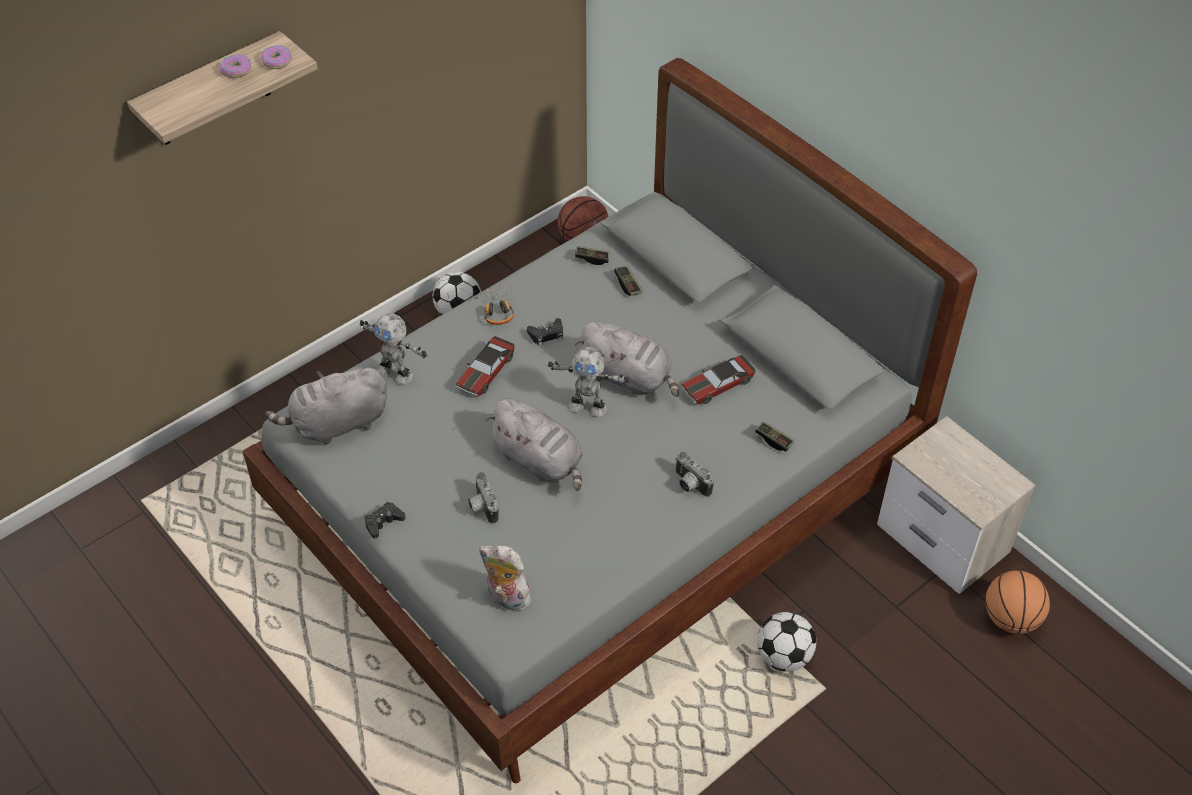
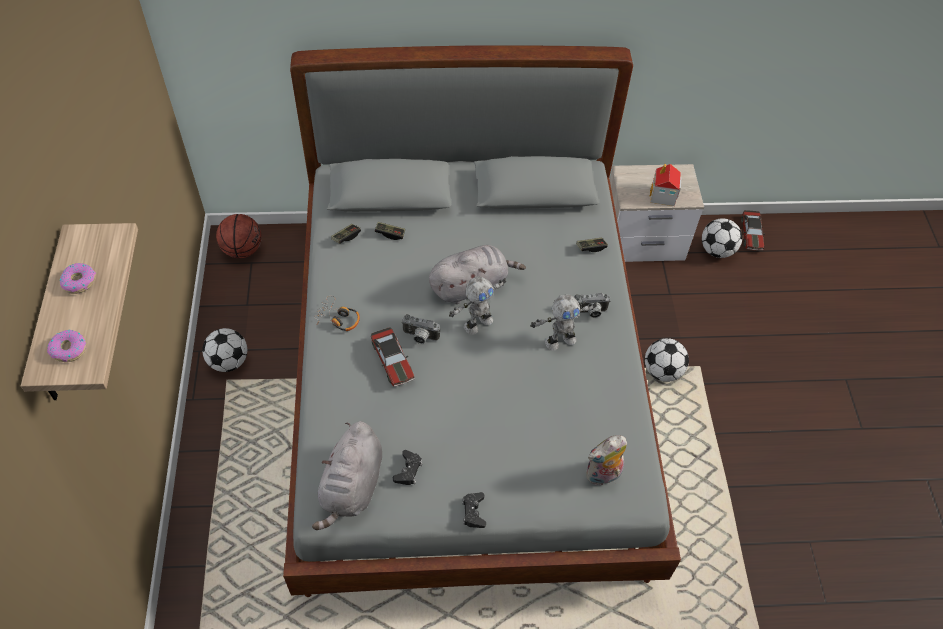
camera: 55 degrees left, 5 degrees up
(276, 61) = (102, 248): donut -> donut (69, 349)
(397, 372) = (338, 416): toy robot -> toy robot (559, 340)
(481, 507) = (511, 440): camera -> camera (419, 337)
(540, 461) = (499, 380): grey plush toy -> none
(546, 335) = (390, 305): black game controller -> black game controller (408, 470)
(717, 385) = (521, 245): toy car -> toy car (751, 234)
(954, 482) = (663, 195): none -> toy house
(1010, 618) = (717, 250): basketball -> football

